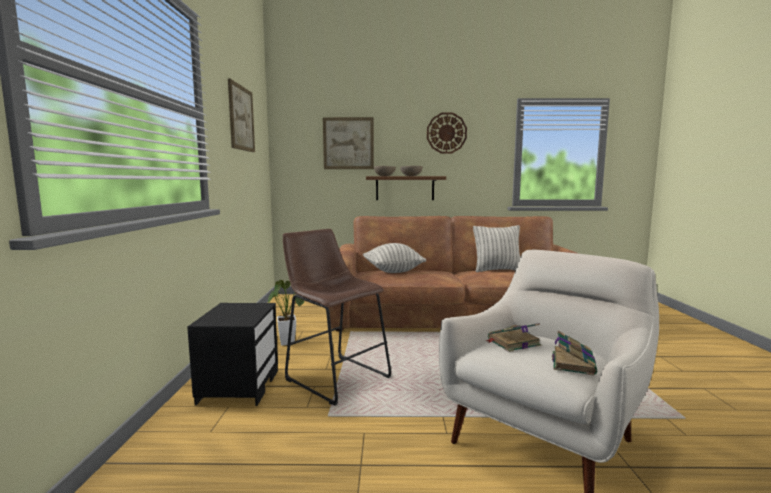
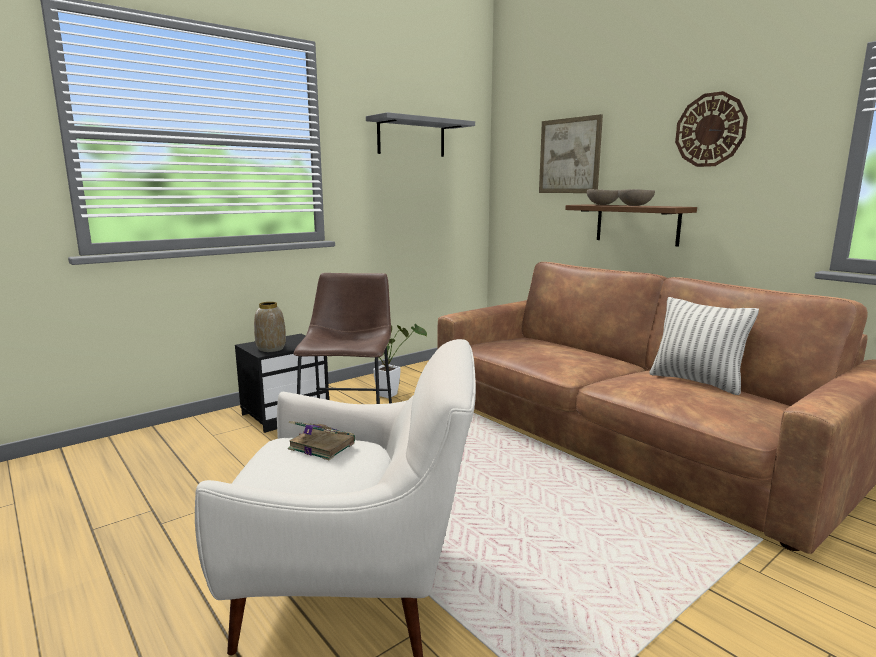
camera: 50 degrees right, 5 degrees up
(240, 318) = (271, 349): none -> vase
(241, 118) = (411, 138): picture -> grey shelf
(393, 271) = (533, 344): pillow -> none
(573, 362) = (286, 485): book -> none

